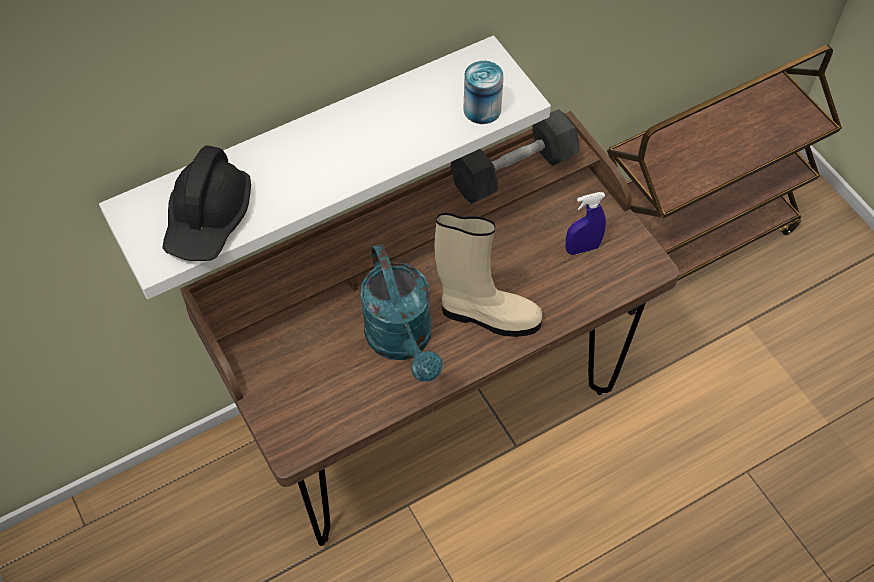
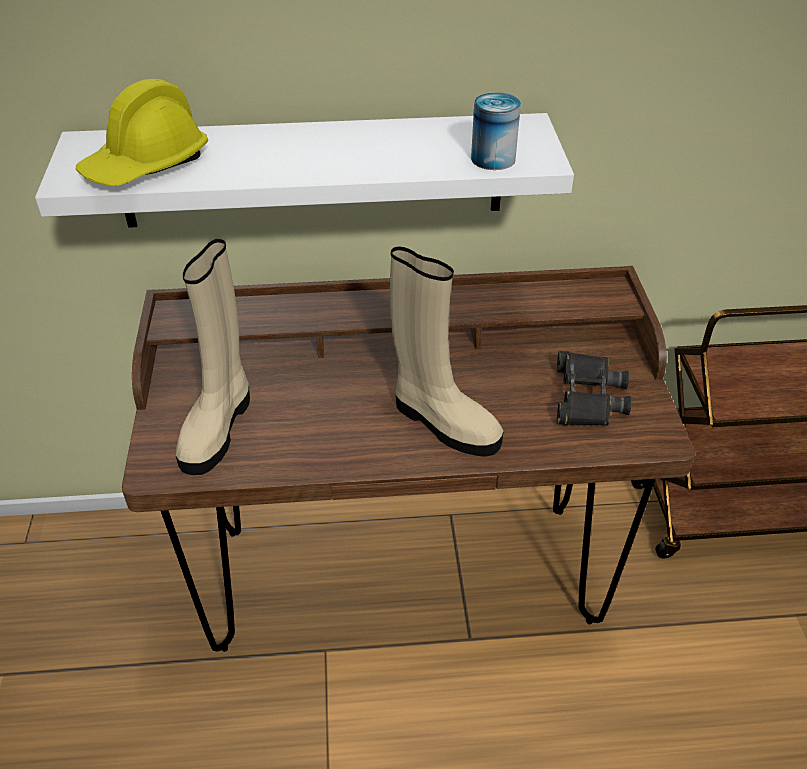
camera: 25 degrees right, 15 degrees down
(208, 218) = (146, 165): black hard hat -> yellow hard hat
(315, 390) = (218, 427): none -> beige boot
(403, 342) = (337, 416): turquoise watering can -> none
(514, 171) = (542, 297): black dumbbell -> none
(582, 248) = (587, 397): blue spray bottle -> black binoculars

